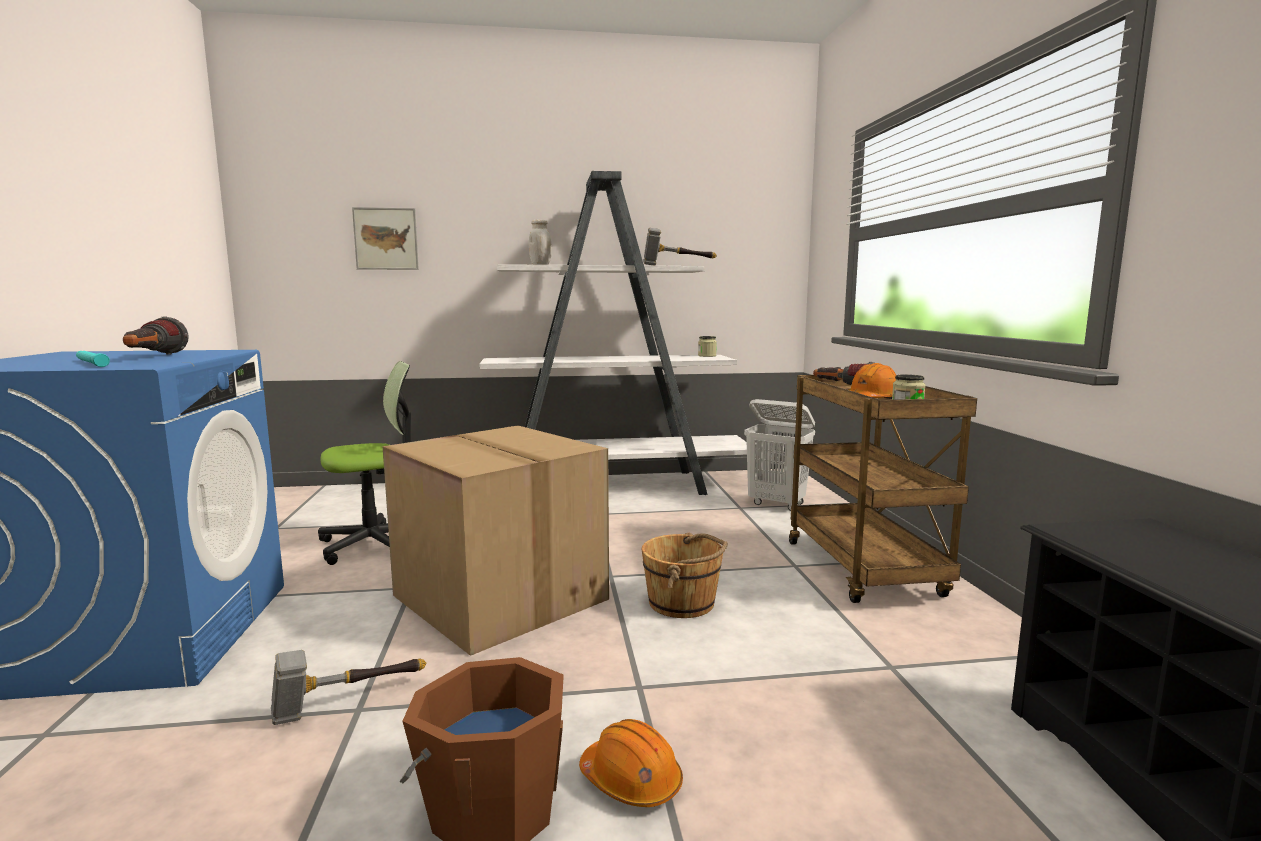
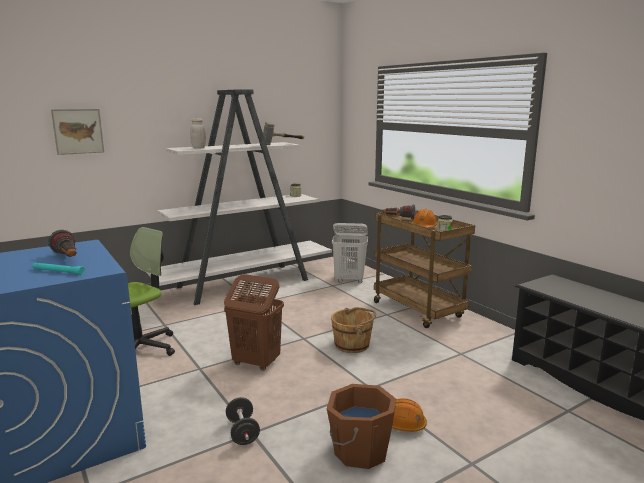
camera: 25 degrees left, 5 degrees up
(347, 704) = (242, 432): hammer -> black dumbbell
(496, 597) = (255, 363): cardboard box -> brown laundry basket

